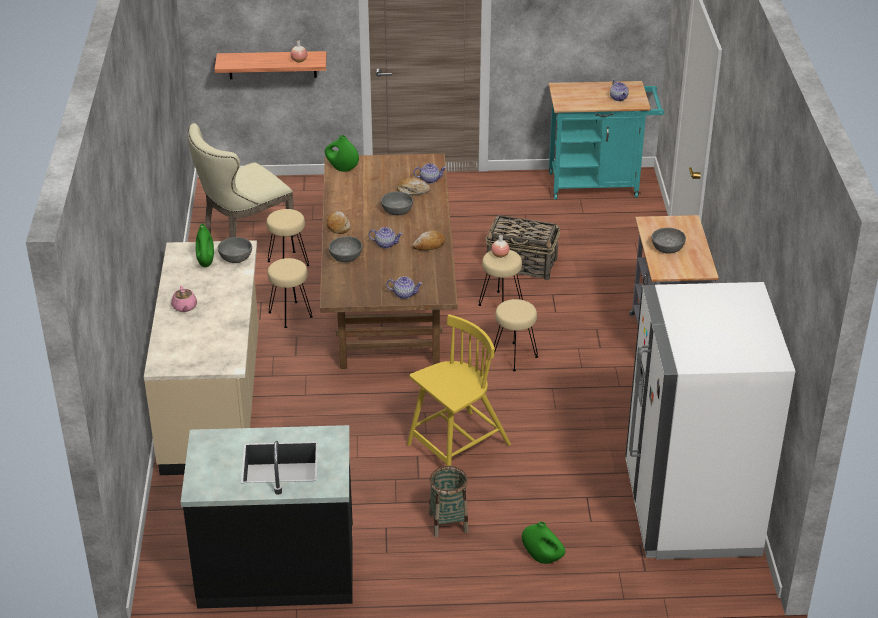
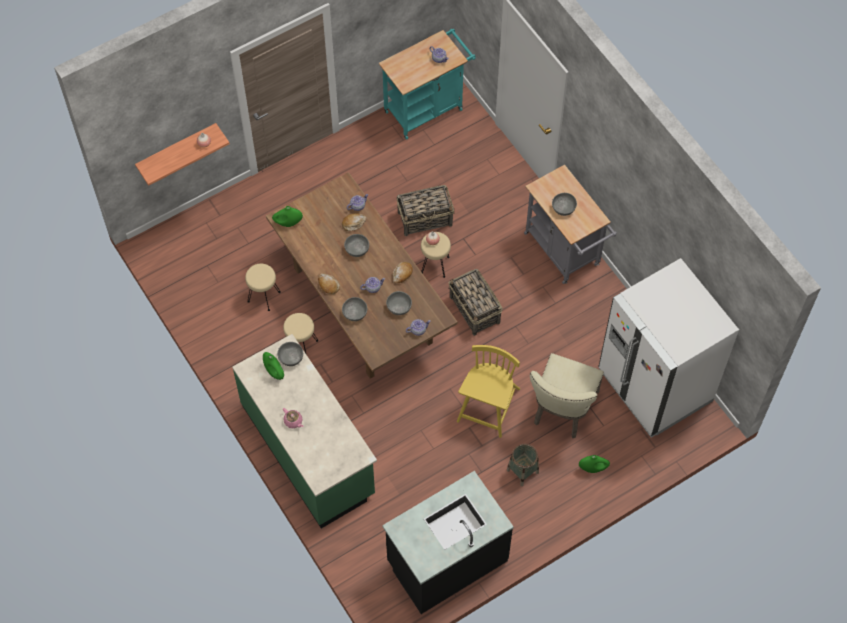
camera: 30 degrees left, 25 degrees up
(214, 402) = (309, 450): beige counter -> green counter
(243, 236) = (211, 285): beige chair -> beige chair (562, 410)
(400, 269) = (399, 307): none -> grey bowl
(514, 357) = (475, 310): beige stool -> basket

